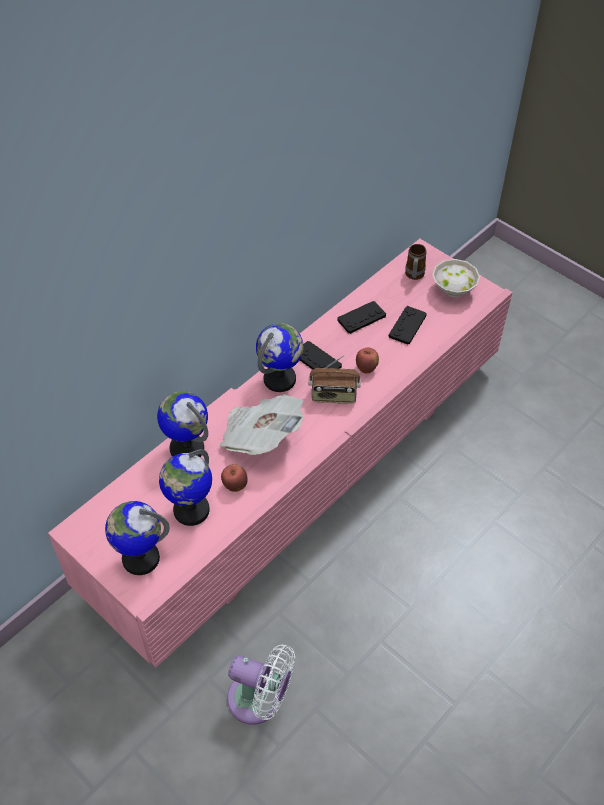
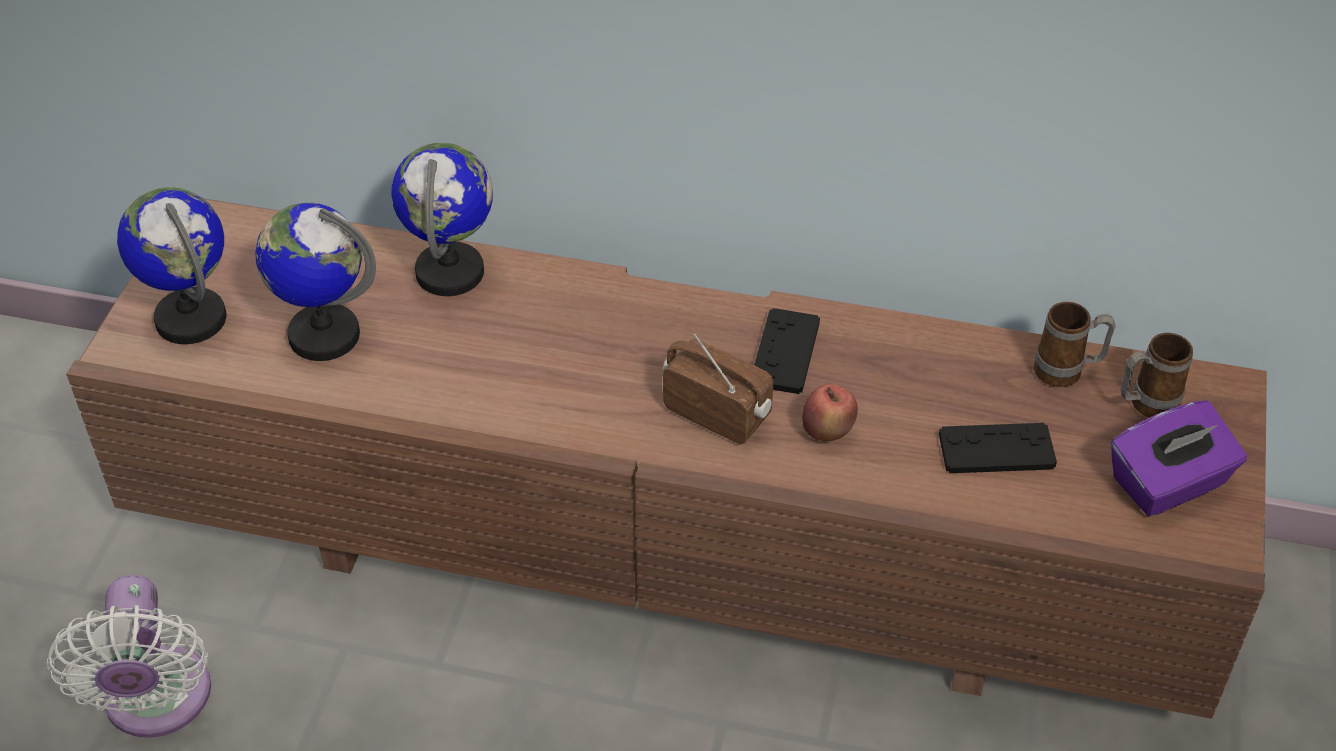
camera: 60 degrees right, 5 degrees down
(235, 485) = (411, 367): apple -> none
(261, 436) = (543, 353): newspaper -> none
(280, 379) = (697, 321): globe -> none
(301, 472) = (668, 543): pink tv stand -> brown tv stand
(333, 396) = (718, 413): radio -> radio turned 150 degrees clockwise
(361, 318) = (952, 371): black game controller -> none
(384, 287) = (1067, 372): none -> mug
(452, 290) = (1169, 484): white bowl -> purple tissue box

